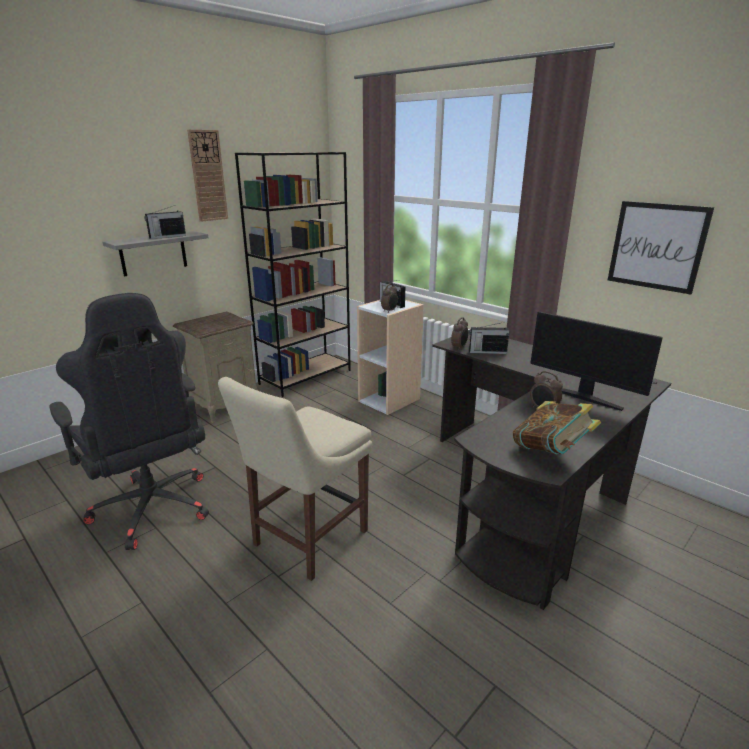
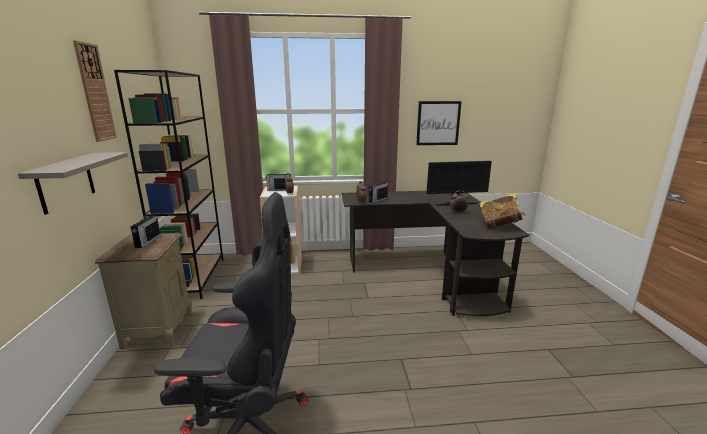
camera: 50 degrees left, 5 degrees down
(167, 236) = (91, 159): radio -> radio (147, 241)
(306, 540) = (387, 361): beige chair -> none

